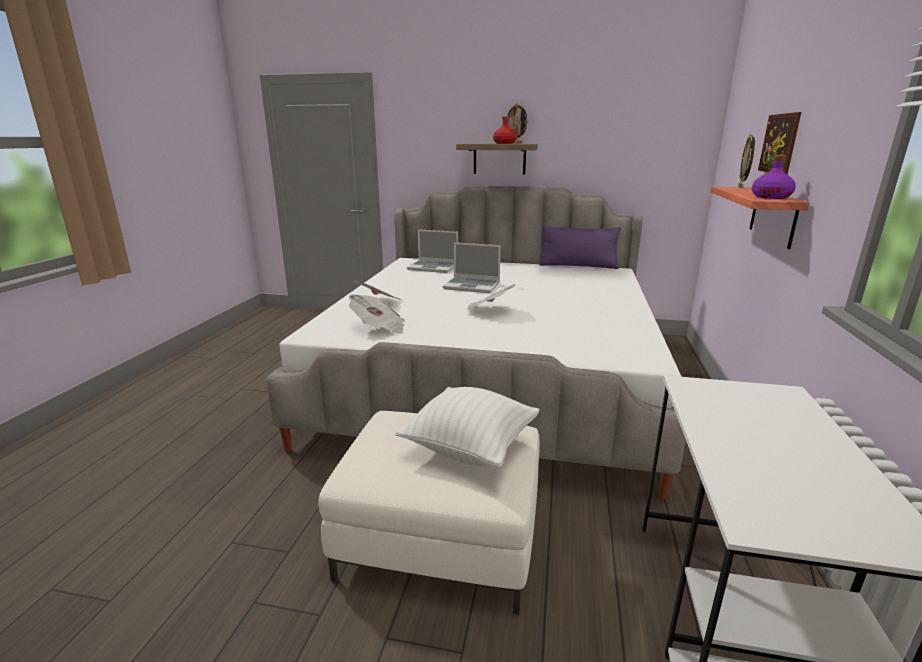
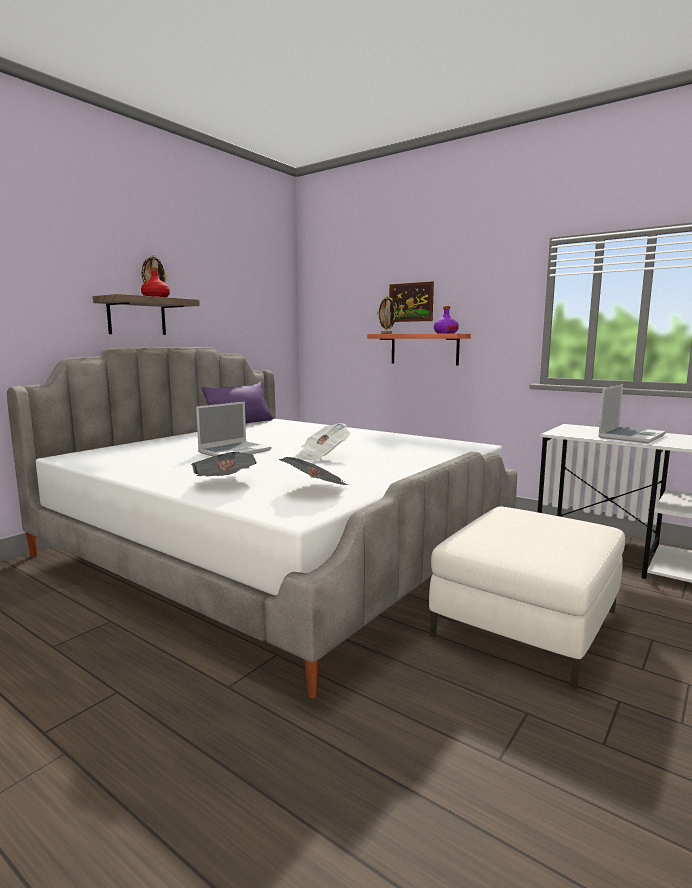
camera: 65 degrees left, 10 degrees down
(434, 267) = (129, 453): laptop -> laptop (630, 436)
(470, 448) = (534, 522): white pillow -> none

